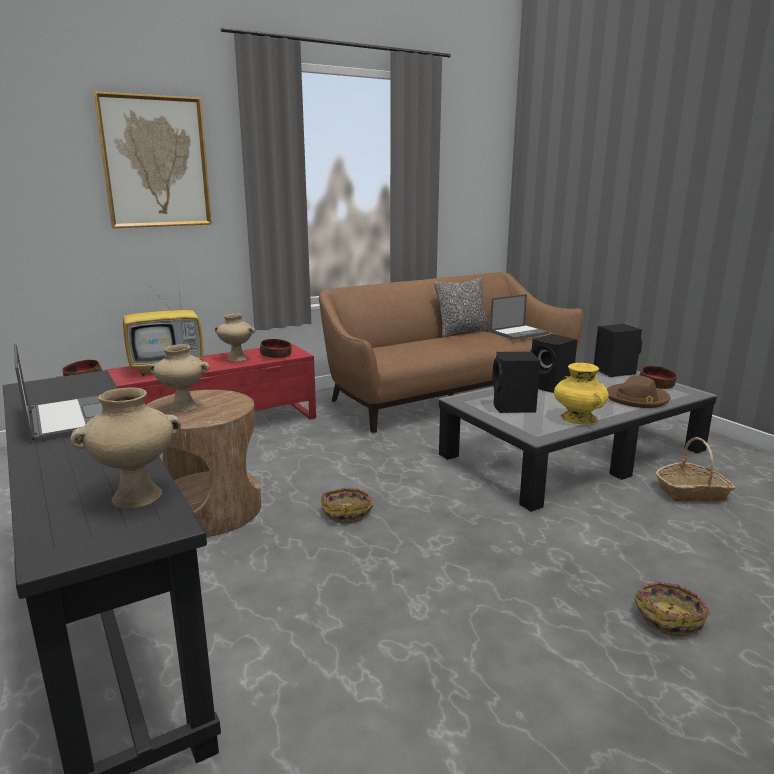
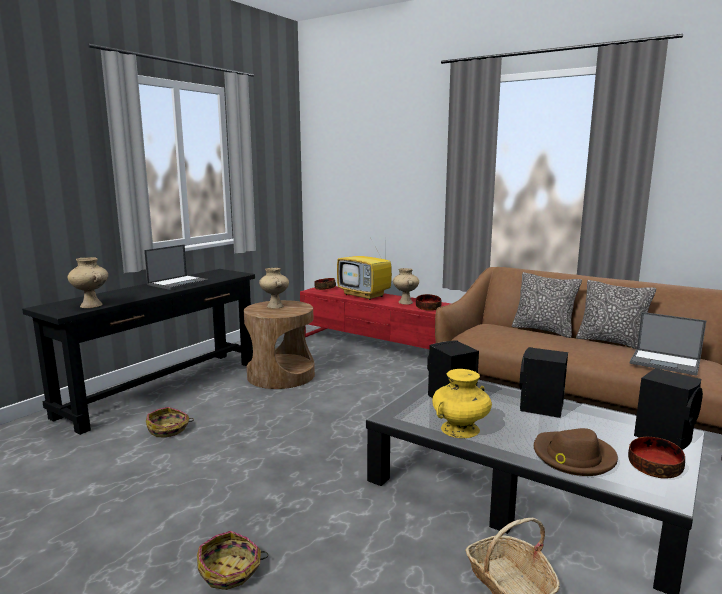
camera: 65 degrees right, 5 degrees down
(155, 162) = (399, 158): picture -> none
(347, 512) = (307, 412): basket -> basket (168, 429)
(408, 340) = (543, 330): none -> pillow

